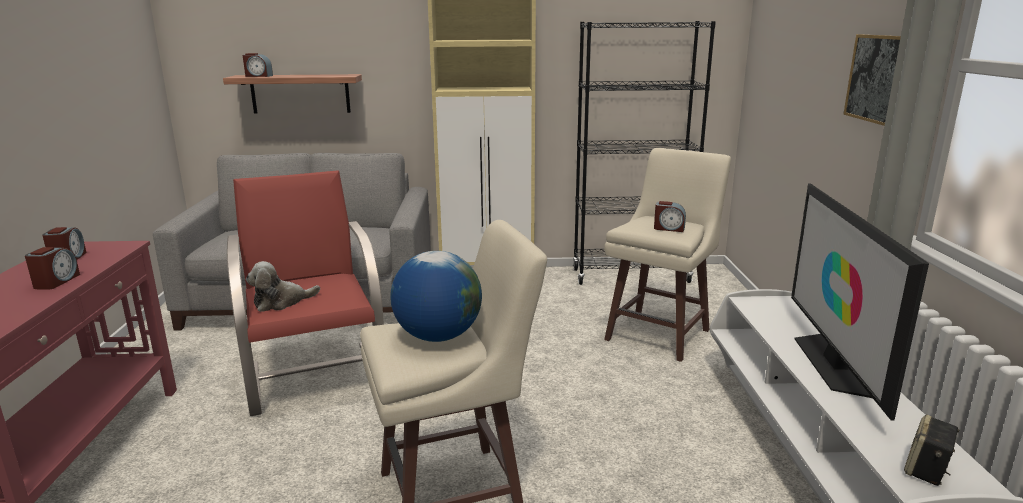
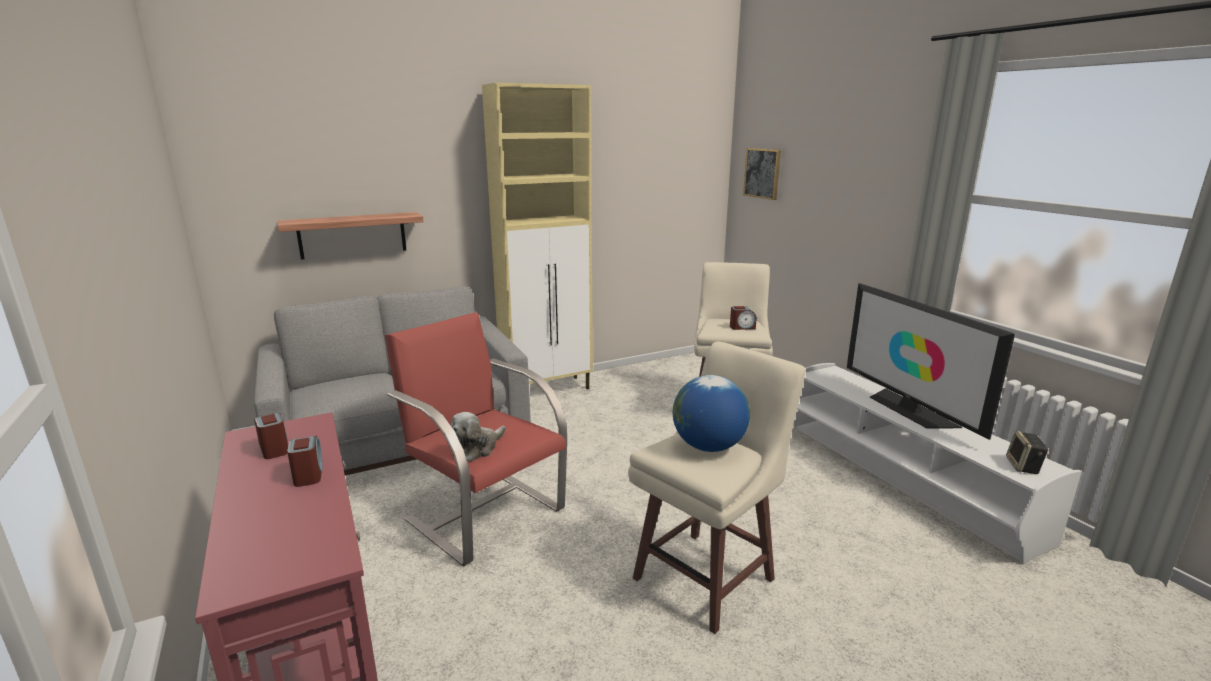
camera: 25 degrees left, 0 degrees up
(258, 76) = (313, 220): alarm clock -> none
(630, 276) = (662, 369): black bookcase -> none
(876, 78) = (886, 204): picture -> picture (762, 173)

